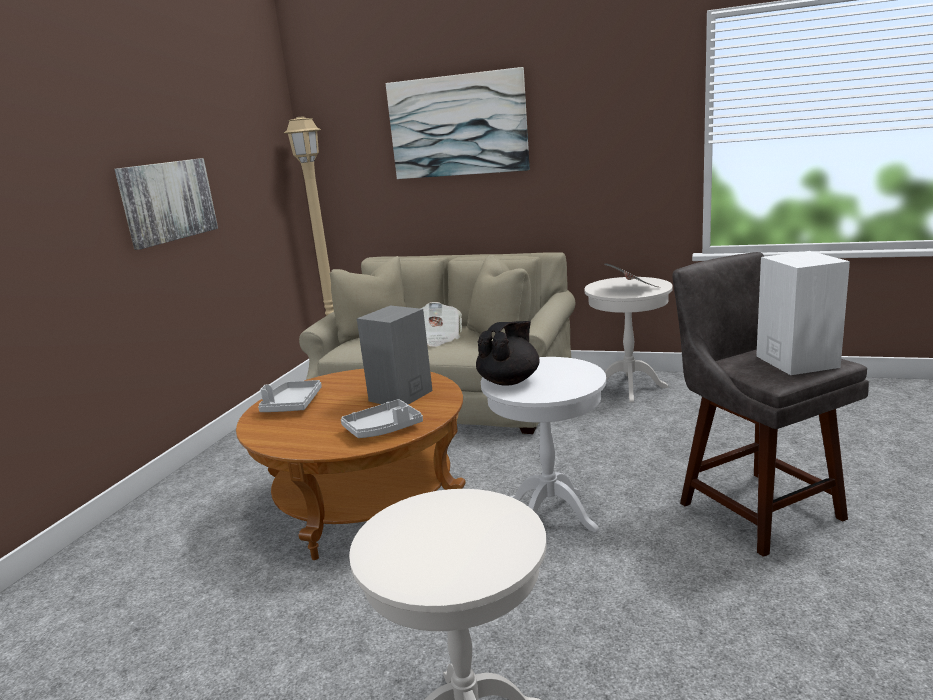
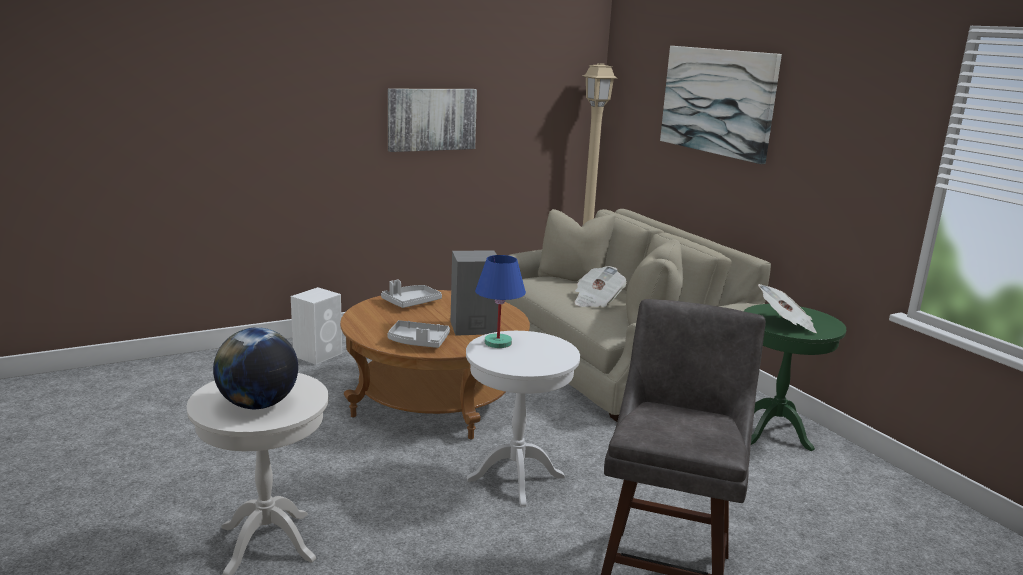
camera: 40 degrees right, 0 degrees up
(467, 544) = (258, 405): none -> globe
(509, 381) = (498, 343): black teapot -> blue table lamp
(629, 387) = (774, 432): white side table -> green side table
(795, 361) = (695, 432): white speaker -> white speaker (318, 354)

